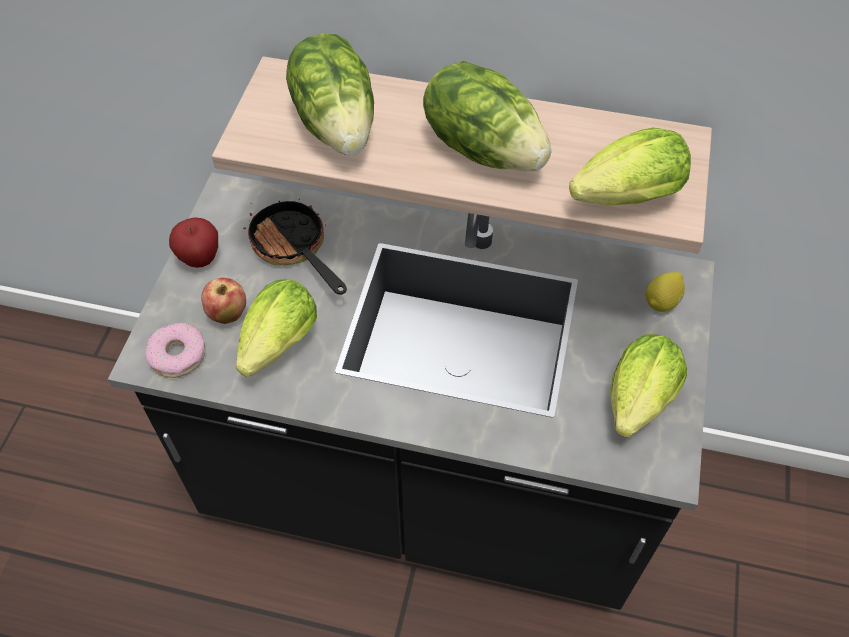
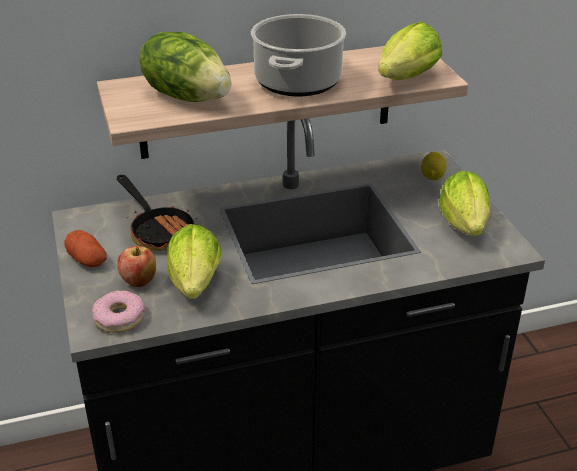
camera: 30 degrees left, 20 degrees down
(200, 259) = (87, 260): apple -> potato
(294, 249) = (158, 231): frying pan -> frying pan turned 150 degrees counterclockwise
(483, 147) = (297, 81): lettuce -> cooking pot

